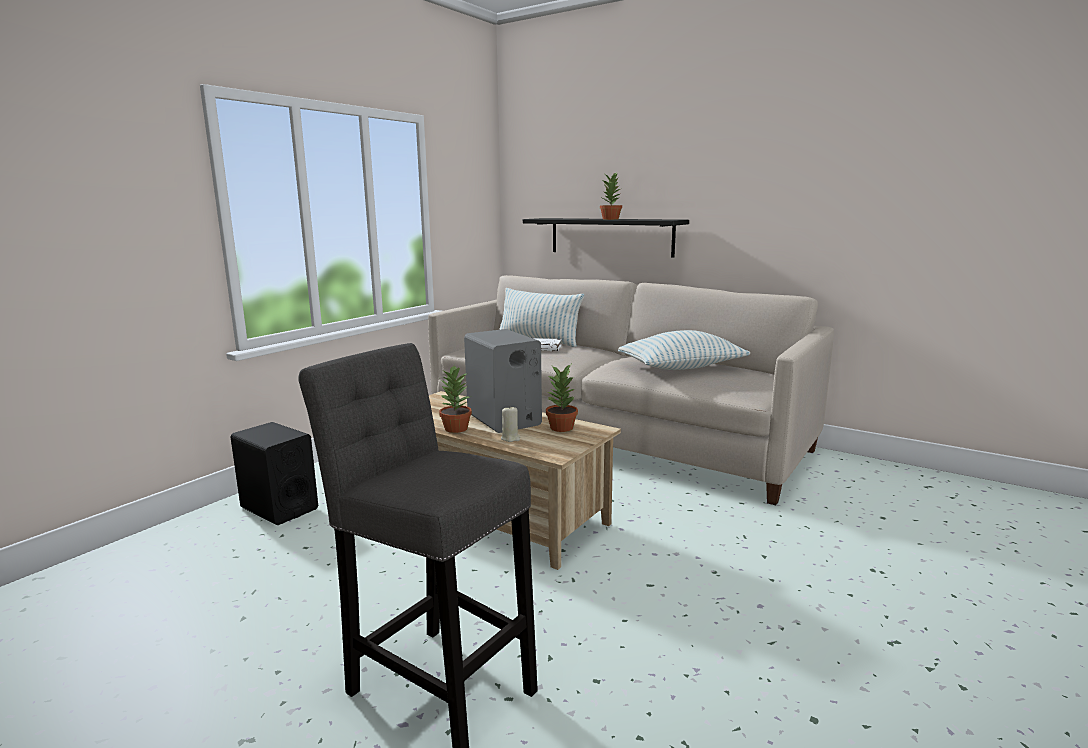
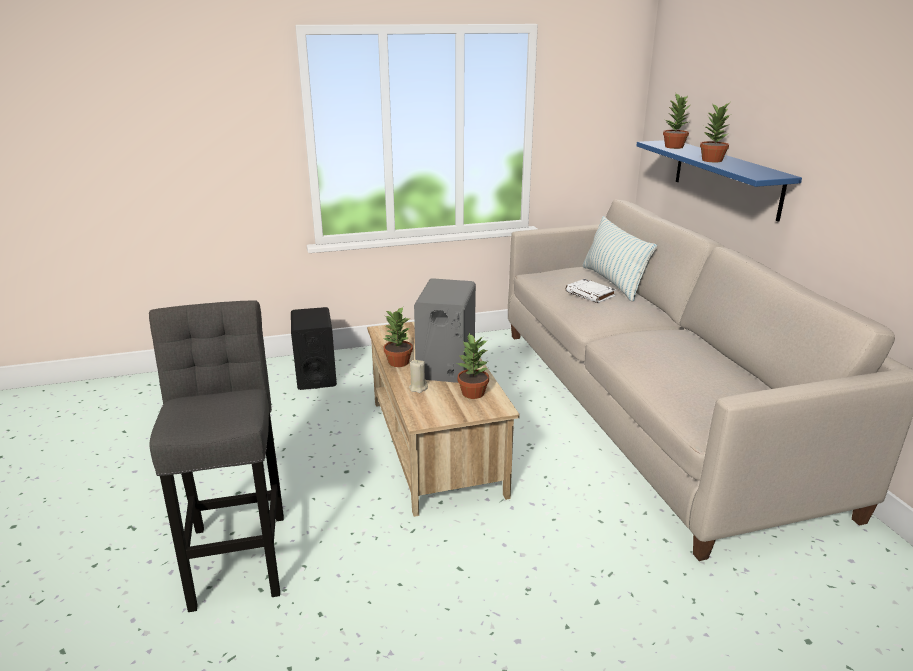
camera: 40 degrees right, 10 degrees up
(559, 218) = (674, 147): none -> potted plant
(610, 236) = (726, 178): black shelf -> blue shelf
(682, 368) = (686, 365): pillow -> none

